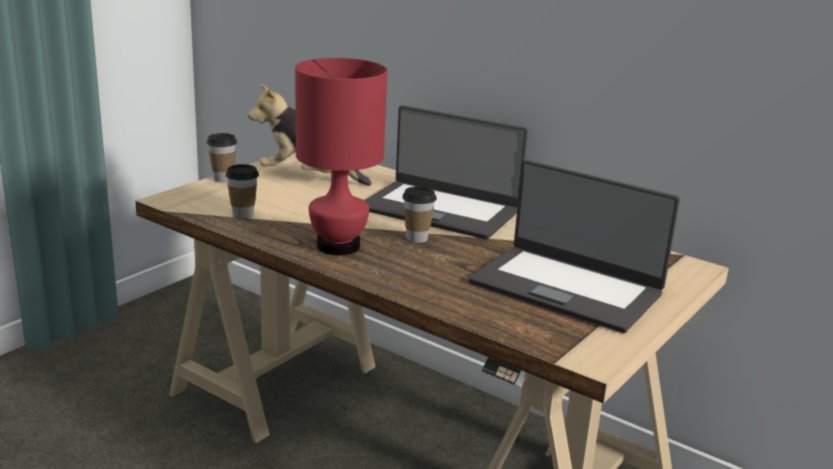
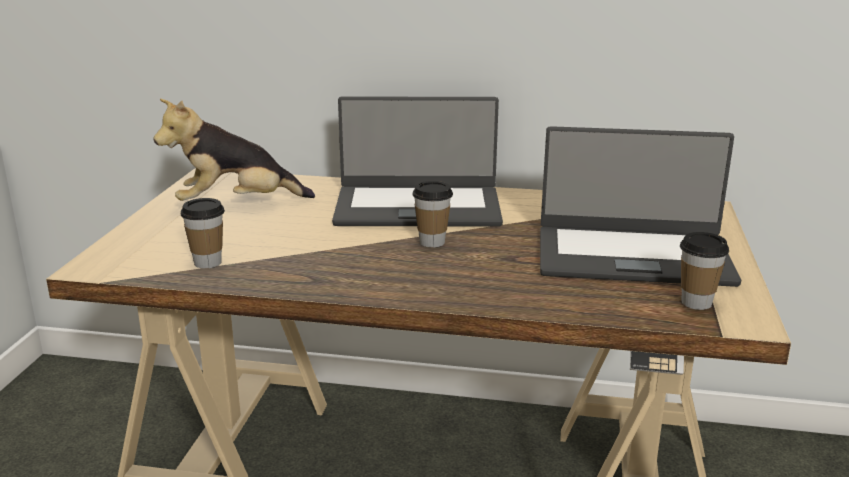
camera: 25 degrees left, 0 degrees up
(223, 179) = (134, 227): cup -> cup (696, 303)
(337, 246) = (360, 272): red table lamp -> none

